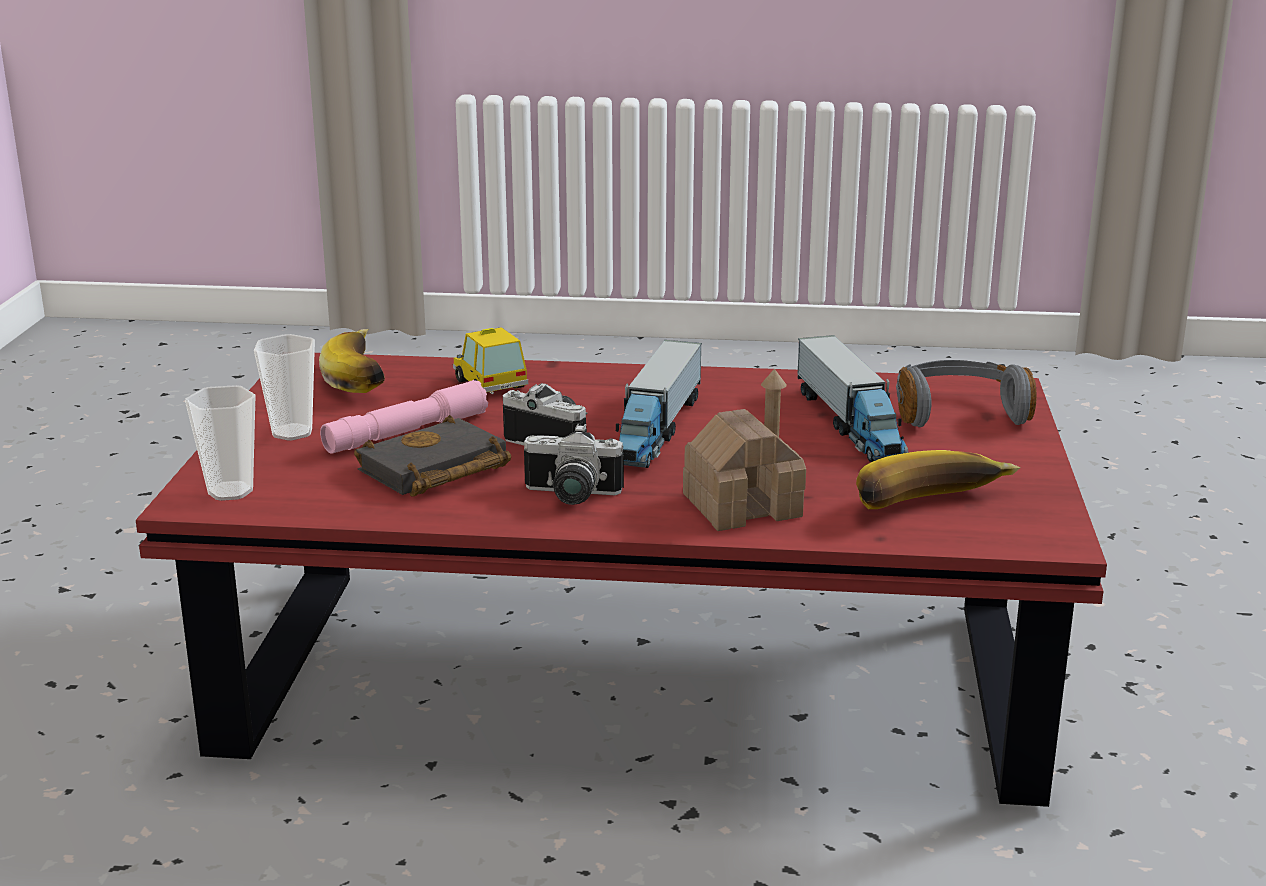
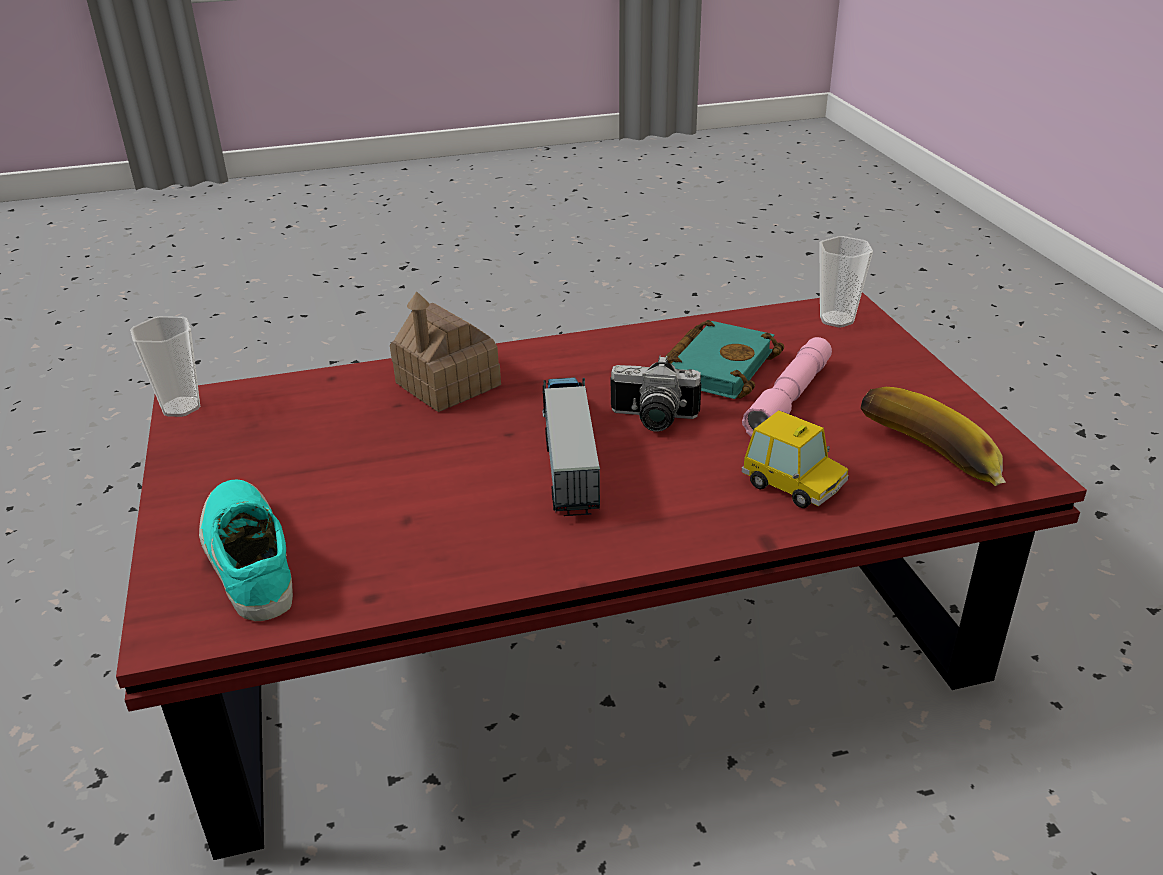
camera: 160 degrees right, 10 degrees up
(292, 432) = (882, 379): cup -> cup (181, 407)
(433, 471) = (717, 366): black book -> turquoise book
(570, 496) = (588, 365): camera -> none
(850, 424) = (371, 509): toy truck -> none
(934, 508) = (286, 413): banana -> none
(958, 412) = (246, 560): grey headphones -> turquoise shoe

